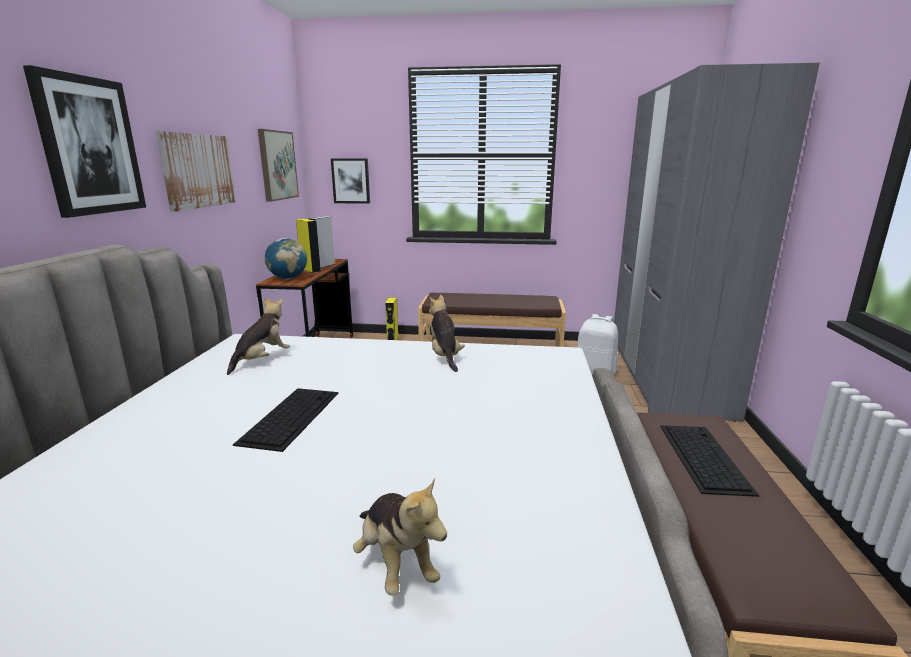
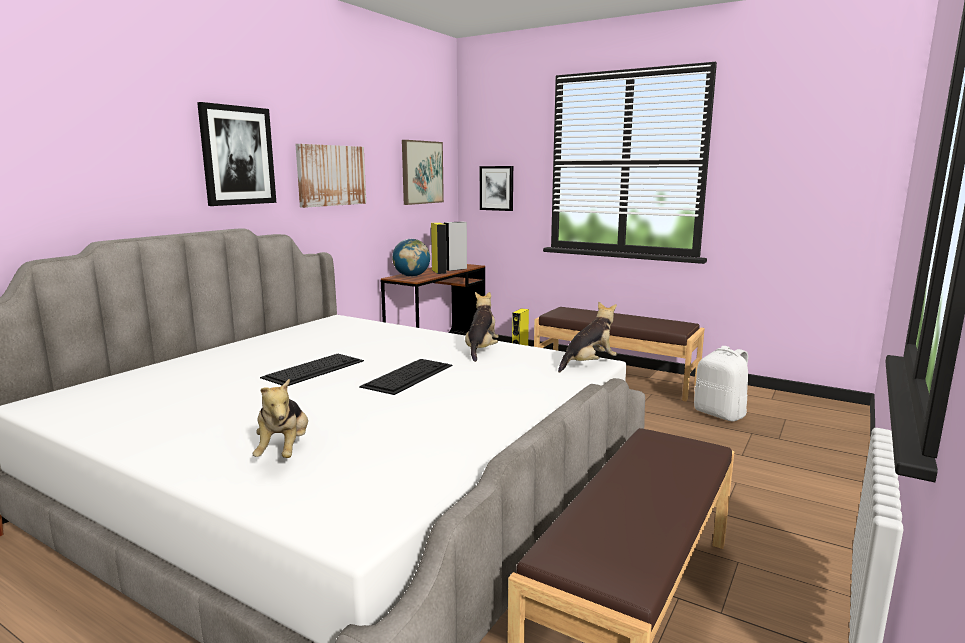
camera: 25 degrees right, 5 degrees down
(262, 360) = (335, 333): plush toy -> plush toy (588, 364)
(665, 375) = (810, 433): grey wardrobe -> none
(702, 456) = (653, 469): keyboard -> keyboard (408, 375)

